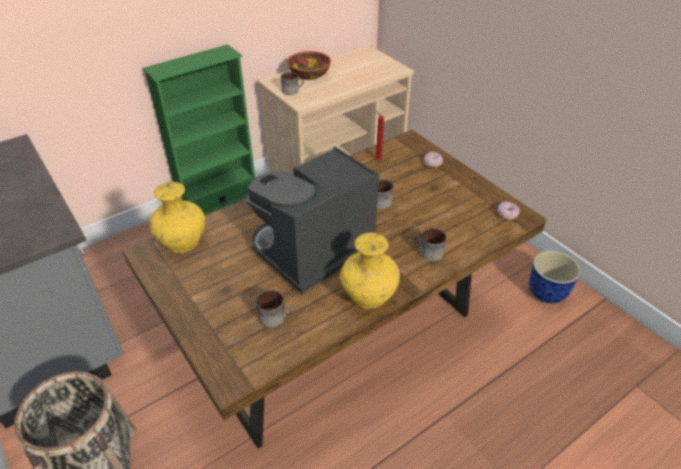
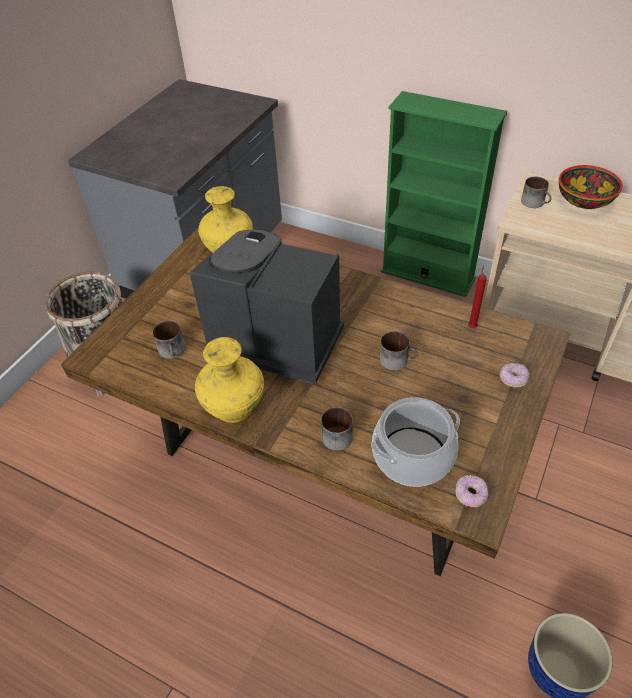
camera: 65 degrees right, 5 degrees up
(467, 225) = (413, 457): none -> cooking pot

